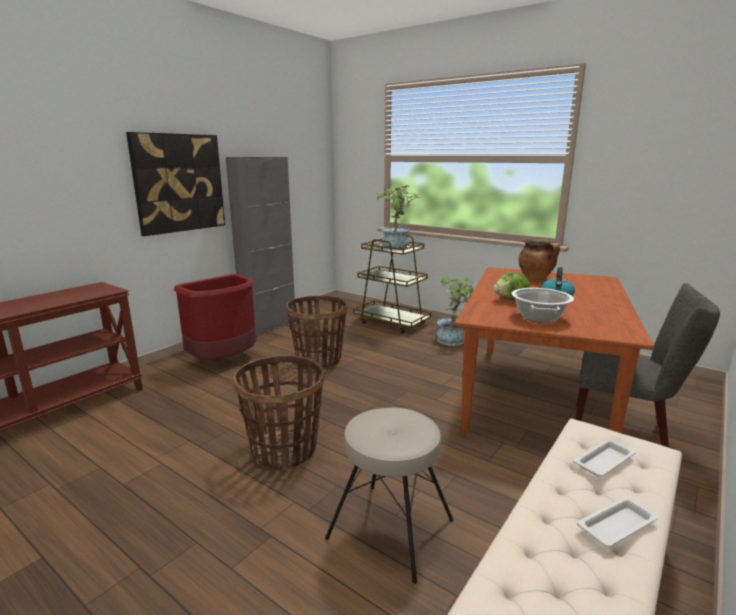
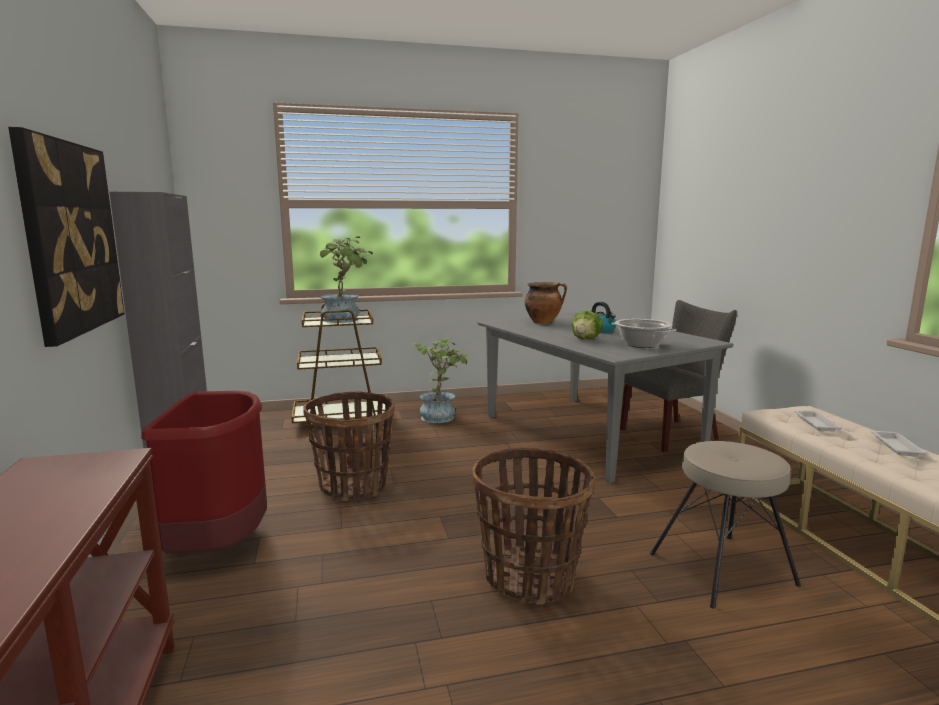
camera: 50 degrees left, 5 degrees down
(536, 395) = (587, 433): brown dining table -> grey dining table

